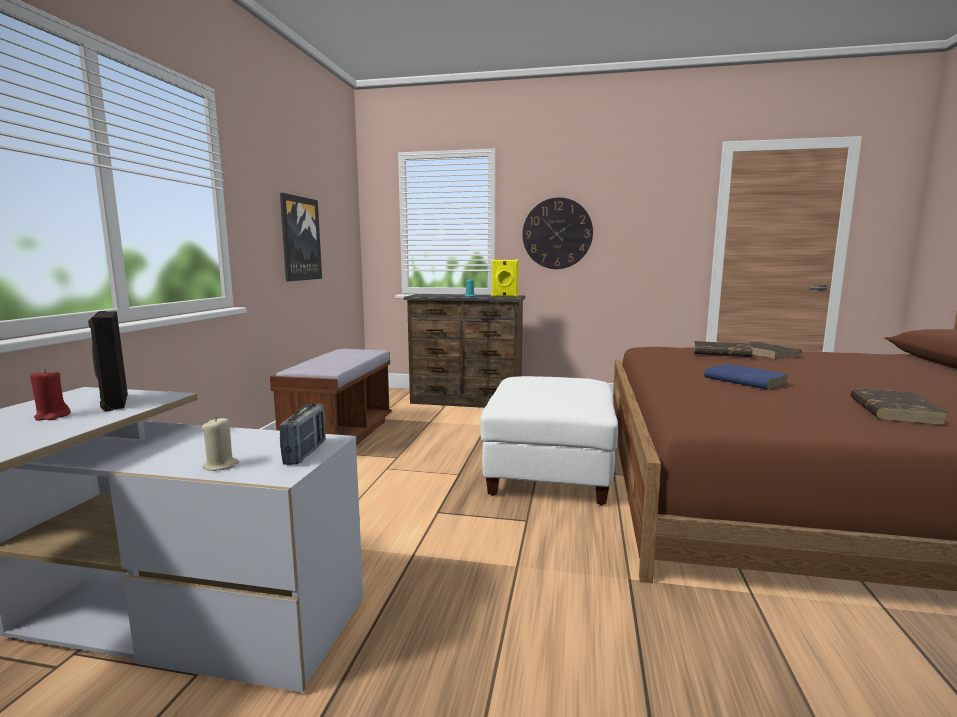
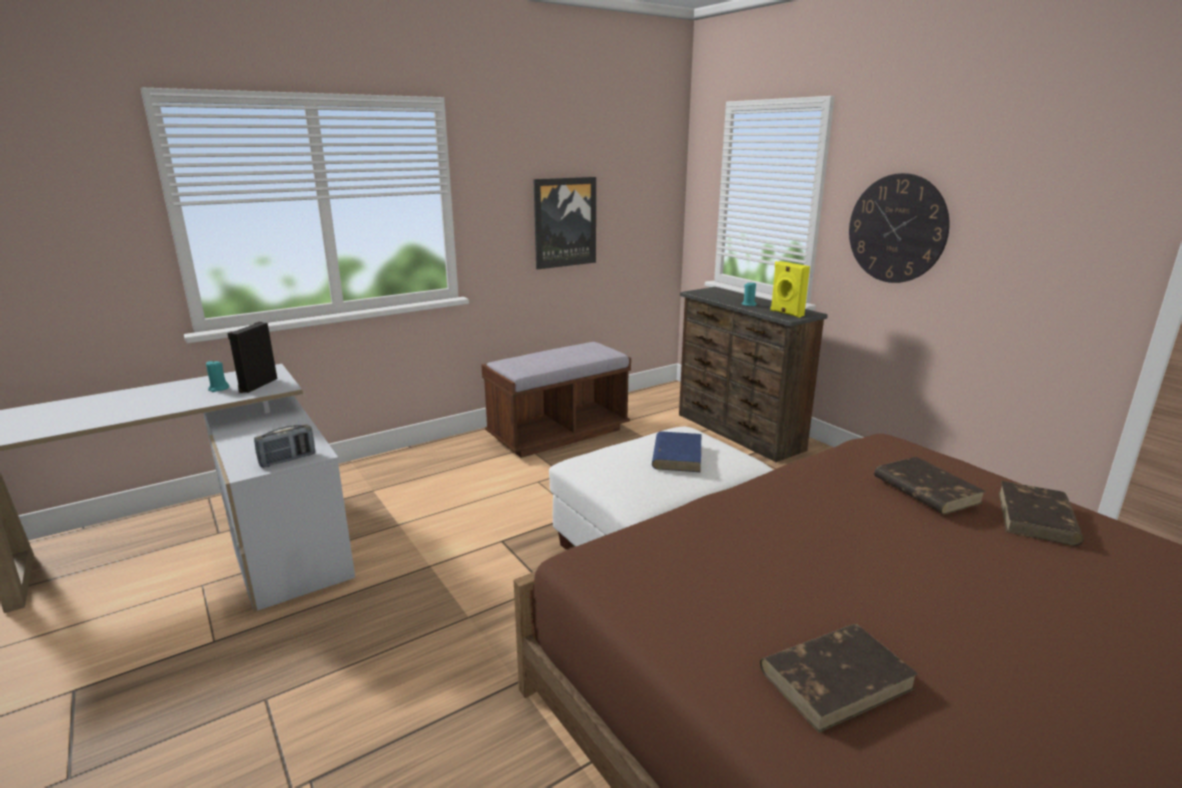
camera: 45 degrees right, 10 degrees up
(52, 416) = (218, 389): red candle -> turquoise candle
(221, 465) = (244, 451): beige candle -> none
(744, 380) = (812, 543): blue book -> blue book (677, 455)

